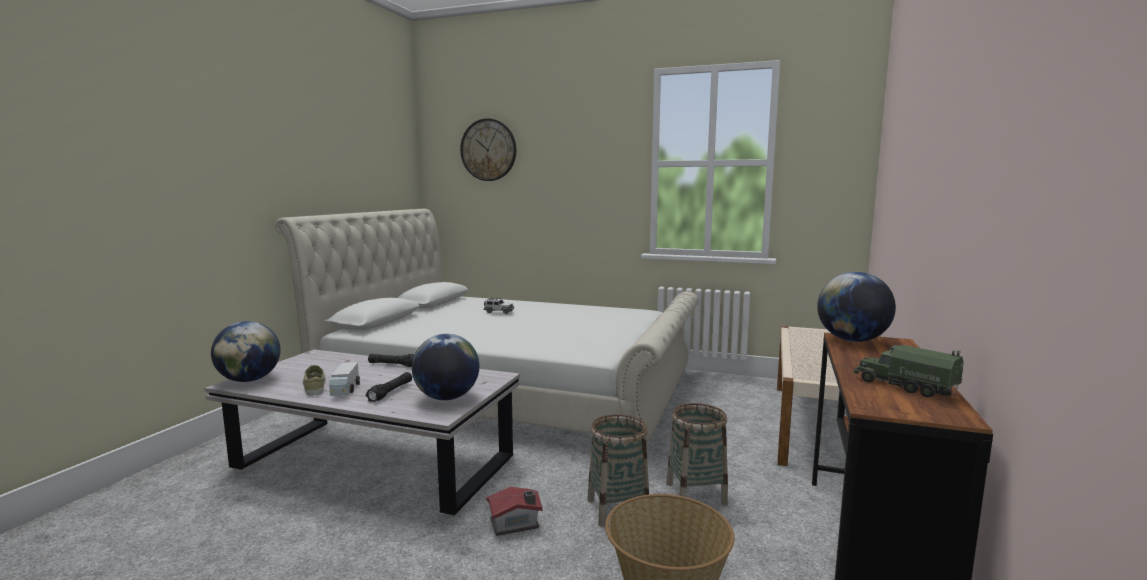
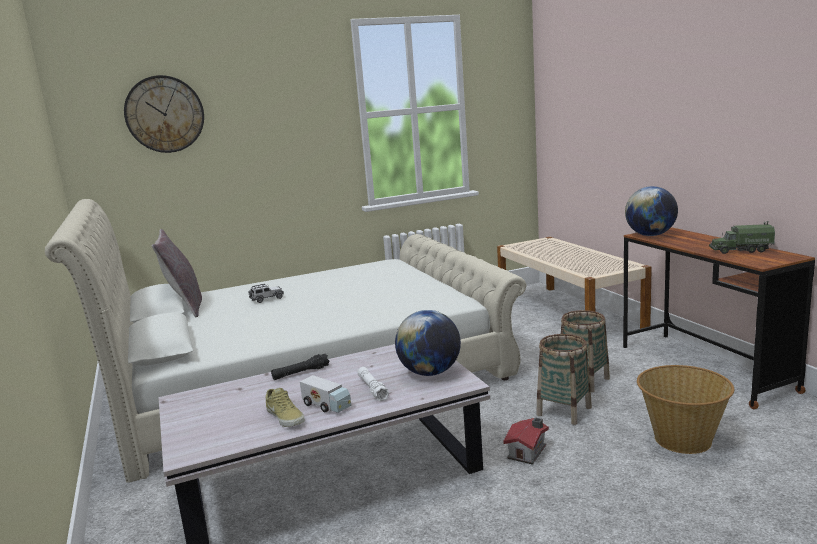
camera: 40 degrees left, 5 degrees up
(249, 380) = (193, 444): globe -> none
(314, 386) = (286, 417): beige shoe -> beige shoe turned 150 degrees counterclockwise
(391, 392) = (372, 389): black flashlight -> white flashlight
(451, 304) = (185, 307): none -> grey pillow

